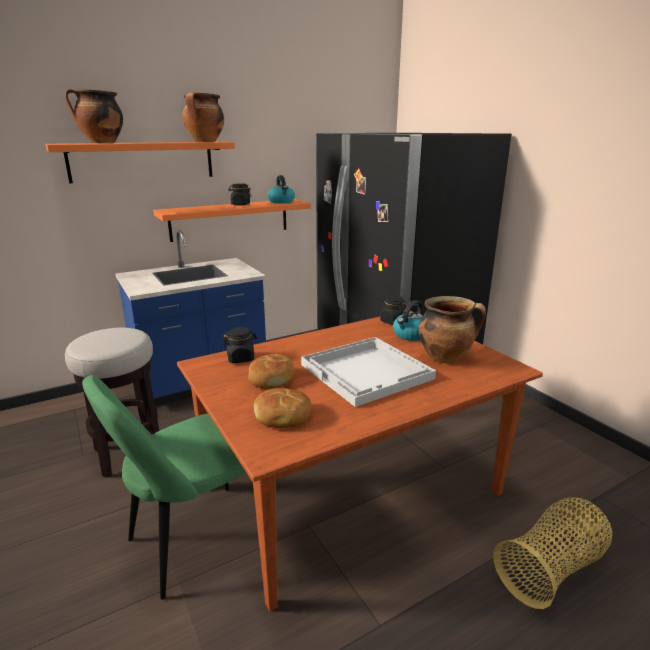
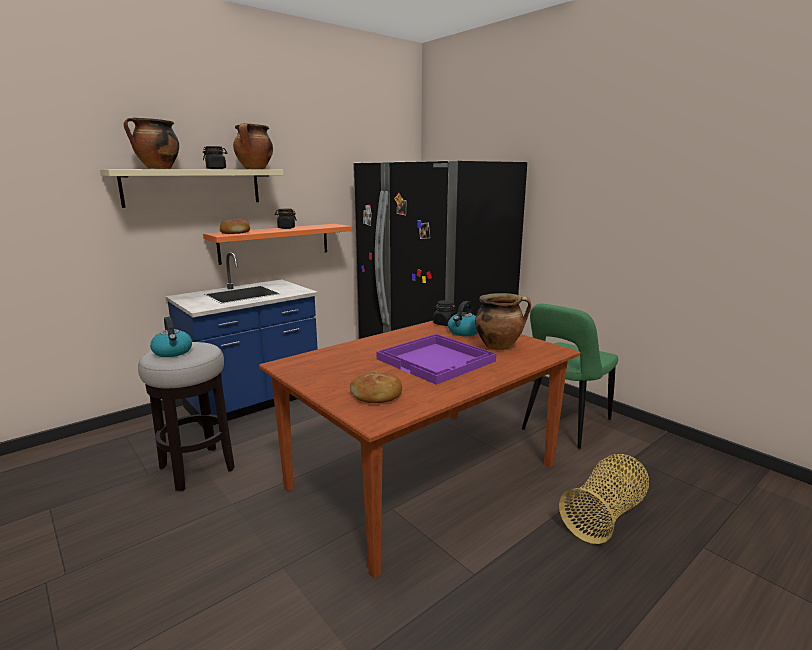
camera: 10 degrees left, 5 degrees down
(143, 161) = (193, 187): orange shelf -> beige shelf
(192, 542) = (285, 533): green chair -> green chair (564, 426)
(241, 358) = (319, 358): black jar -> black jar (216, 169)
(272, 378) = (354, 370): bread -> bread (235, 232)
(281, 202) = (324, 225): kettle -> kettle (173, 352)
(367, 372) = (437, 360): white tray -> purple tray

